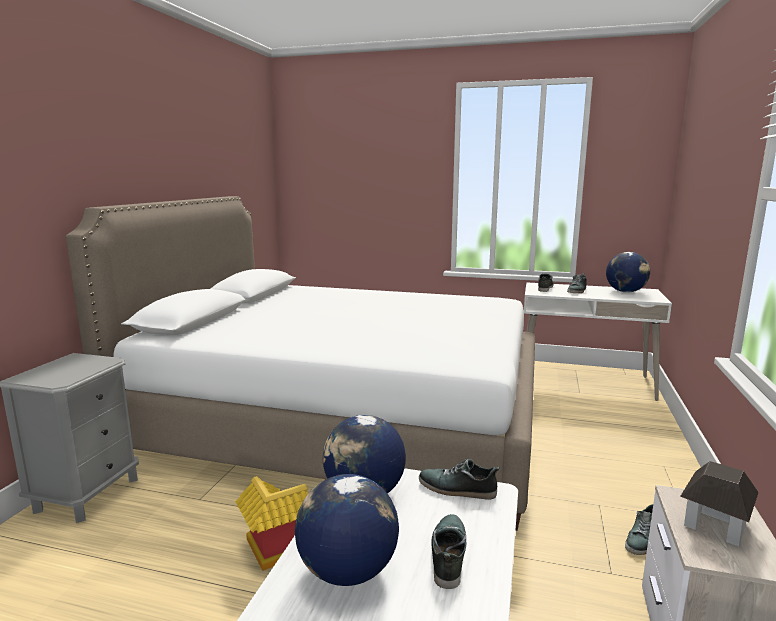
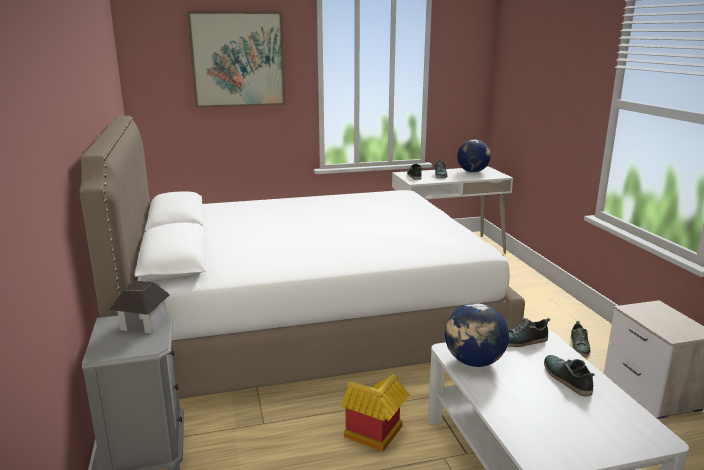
camera: 30 degrees left, 5 degrees up
(347, 571) = (530, 407): globe -> none
(374, 155) = (238, 59): none -> picture
(714, 525) = (661, 319): toy house -> toy house (143, 324)

